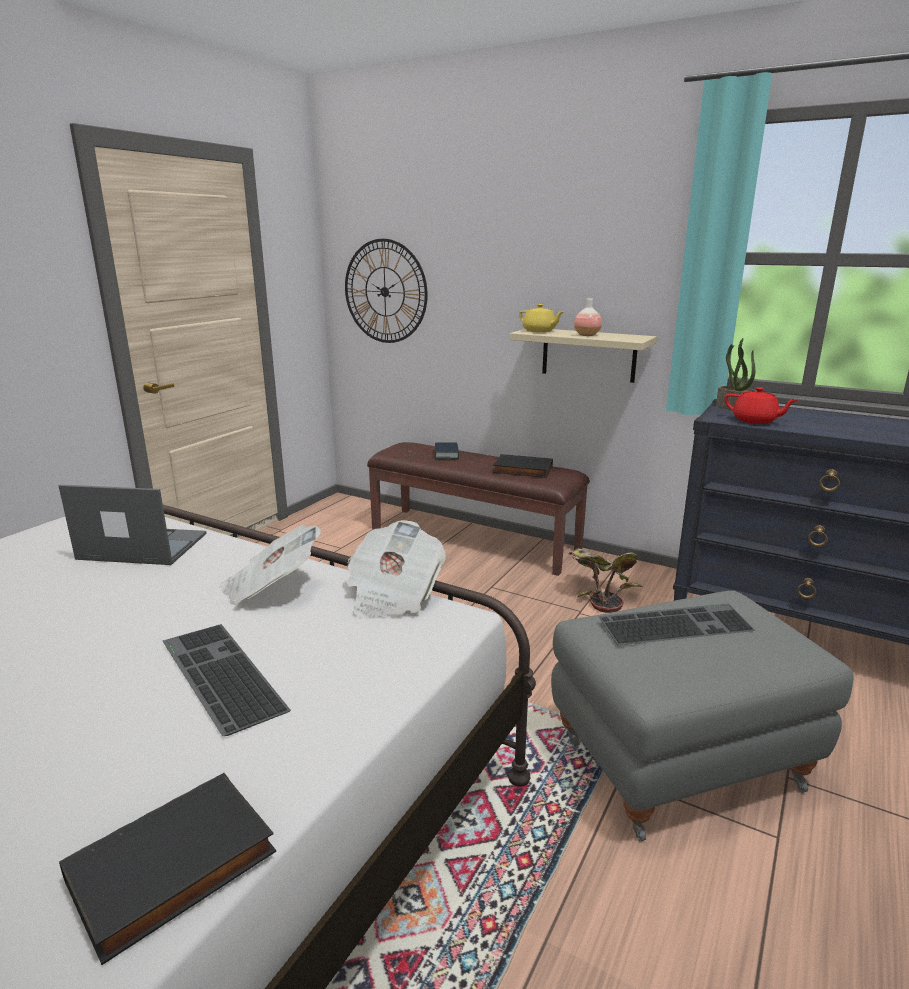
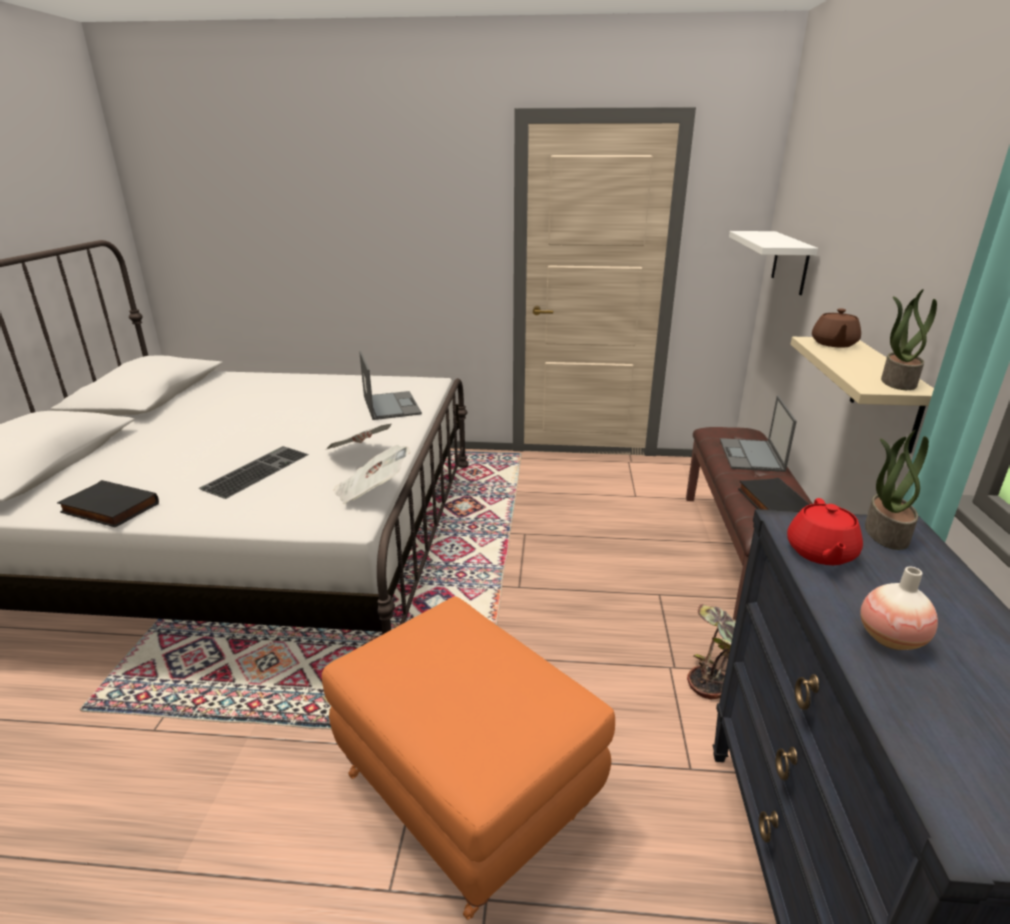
camera: 65 degrees right, 5 degrees up
(385, 291) = (790, 262): wall clock -> white shelf
(446, 454) = (751, 456): book -> laptop
(539, 331) = (833, 344): yellow teapot -> brown teapot
(587, 335) = (853, 364): vase -> vase (890, 639)
(628, 336) = (897, 382): none -> potted plant
(675, 623) = (476, 659): keyboard -> none
(678, 758) = (469, 791): grey ottoman -> orange ottoman

